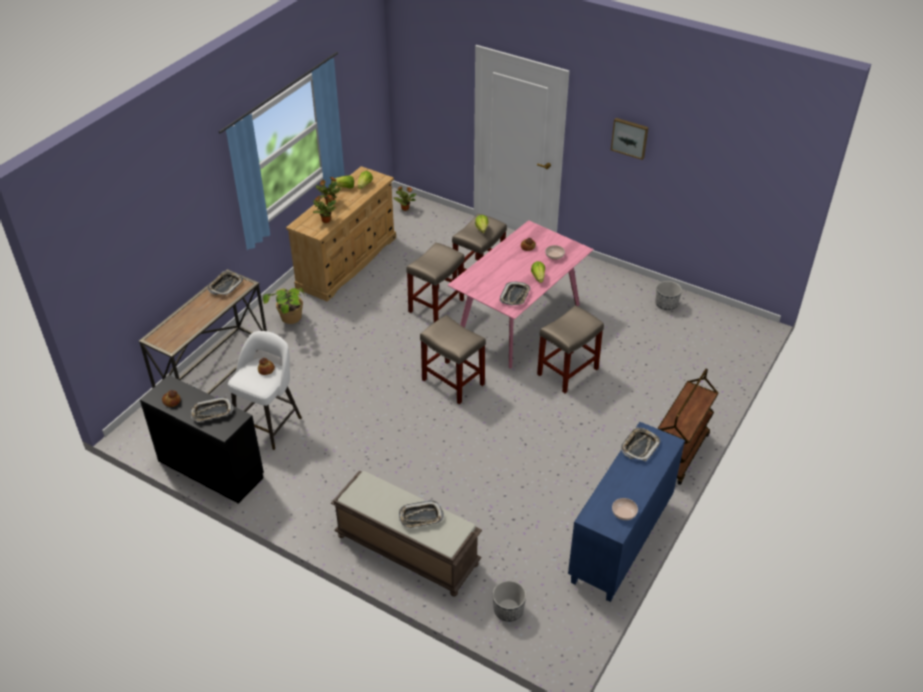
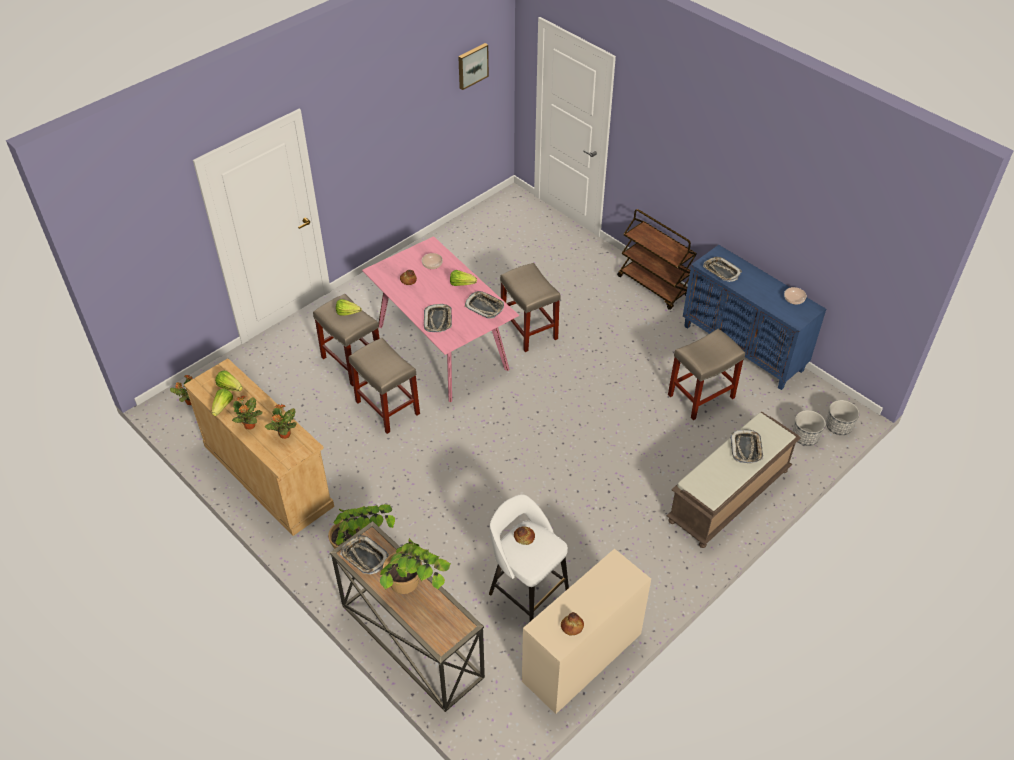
camera: 75 degrees left, 5 degrees up
(198, 316) = (414, 591): none -> potted plant
(210, 469) = (582, 658): black desk -> beige desk
(212, 412) = (601, 586): tray -> tray (438, 320)
(452, 381) = (513, 418): beige stool -> beige stool (700, 397)
(630, 137) = (372, 127): picture -> picture (472, 65)
(666, 304) = (461, 240): planter -> planter (838, 426)

